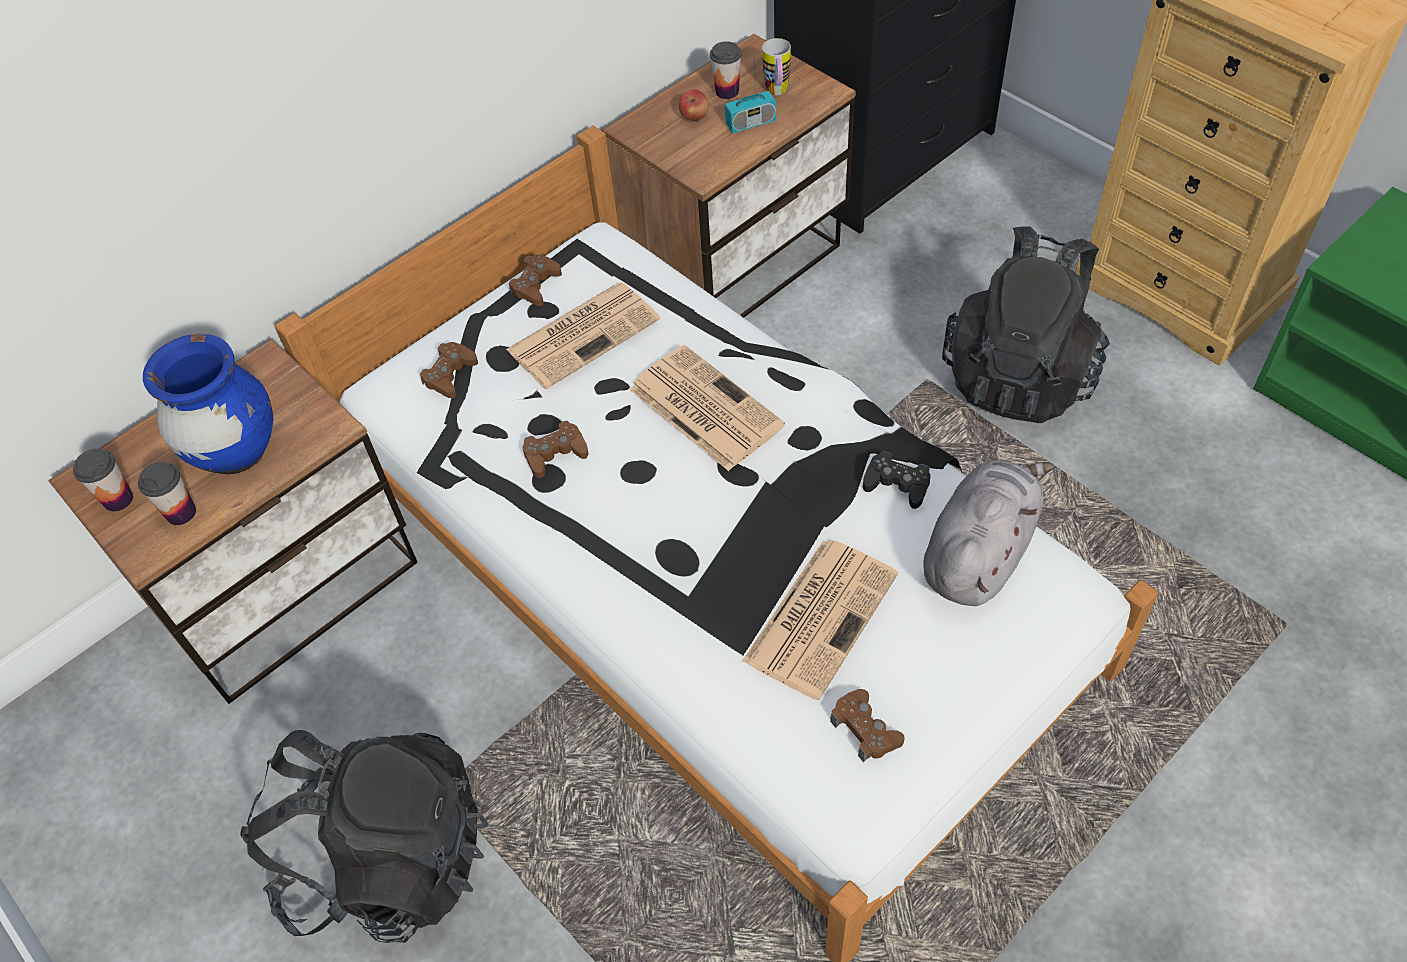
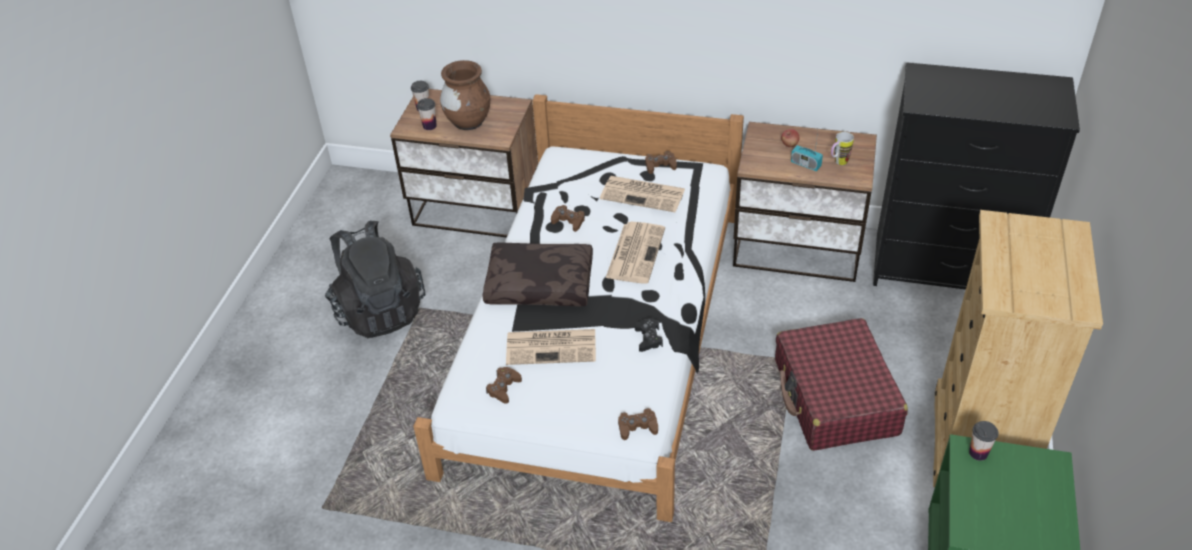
camera: 55 degrees right, 10 degrees down
(236, 451) = (468, 122): blue vase -> brown vase
(450, 375) = (583, 168): brown game controller -> brown game controller (637, 427)
(664, 560) = (541, 283): none -> brown pillow
(727, 91) = (820, 146): cup -> cup (978, 453)
(979, 552) = (634, 386): grey plush toy -> none
(1020, 374) = (835, 398): black backpack -> red suitcase

